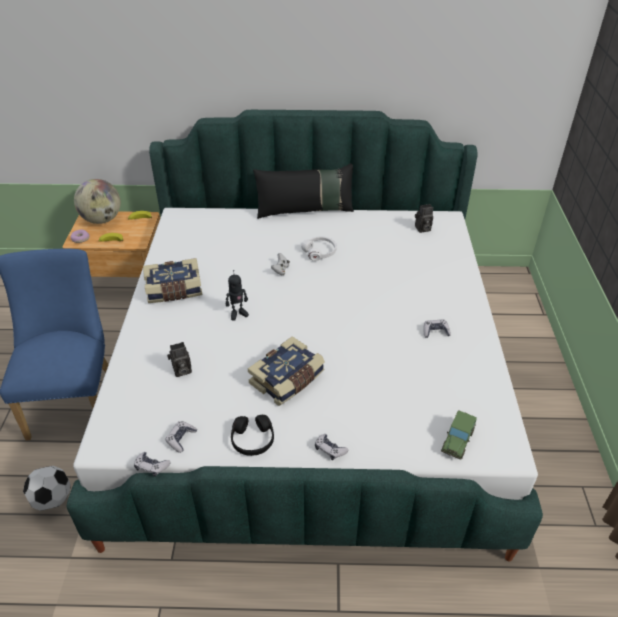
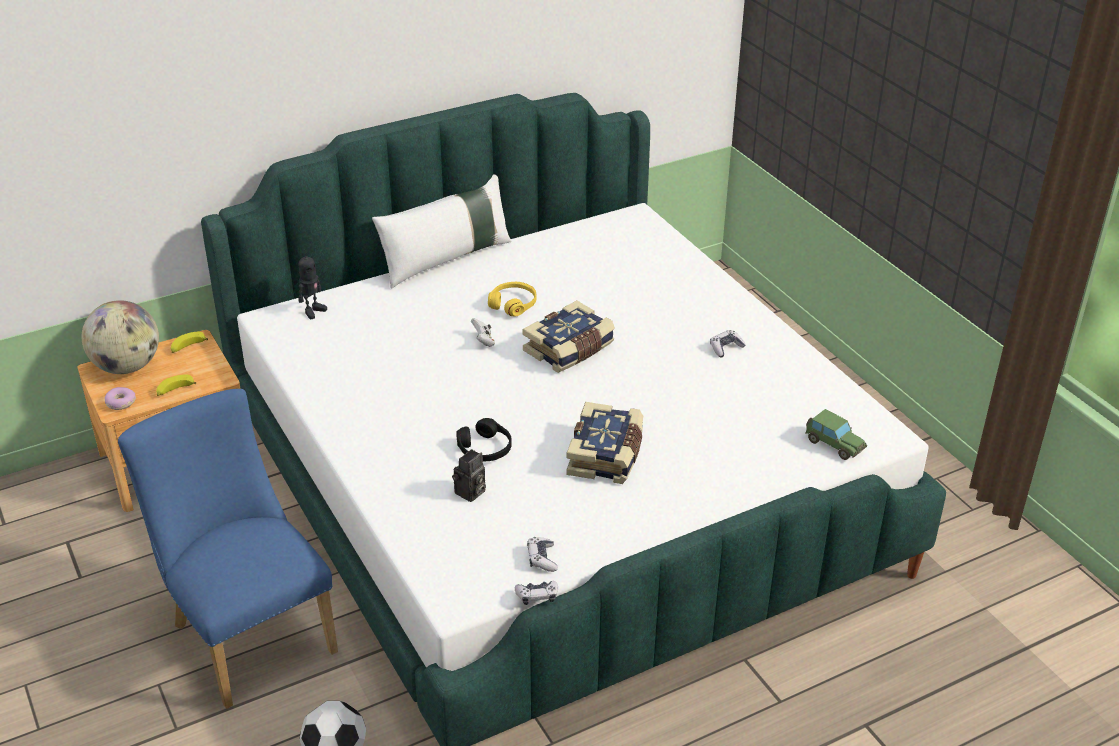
camera: 30 degrees left, 5 degrees down
(174, 290) = (365, 410): book -> book (569, 349)
(238, 314) = (478, 408): toy robot -> toy robot (313, 311)
(252, 440) = (623, 527): black headphones -> black headphones (485, 449)
(305, 210) = (446, 259): black pillow -> white pillow
(319, 252) = (513, 304): white headphones -> yellow headphones
(330, 449) = (714, 503): game controller -> none
(422, 229) = (615, 238): camera -> none
(457, 441) = (833, 444): toy car -> toy car turned 45 degrees counterclockwise

